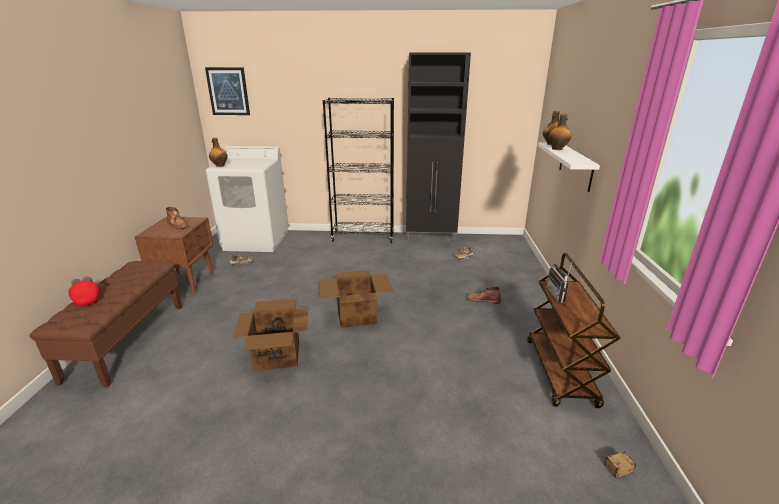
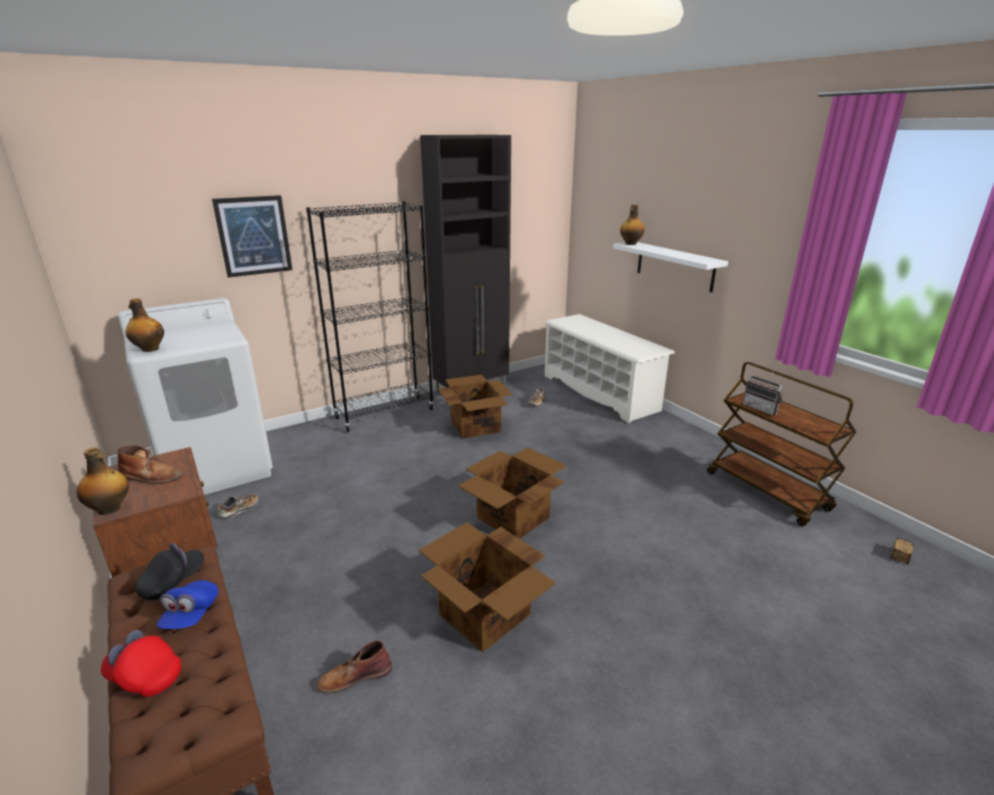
camera: 35 degrees left, 0 degrees up
(127, 284) = (191, 615): none -> blue cap
(139, 270) = (173, 582): none -> black cap
(228, 91) = (108, 209): picture -> picture (253, 236)
(405, 259) = (475, 426): none -> cardboard box
(482, 300) = (617, 445): brown boot -> brown boot (354, 676)
(520, 263) = (600, 392): none -> white shoe rack
(557, 149) = (651, 249): bottle -> bottle (110, 509)

